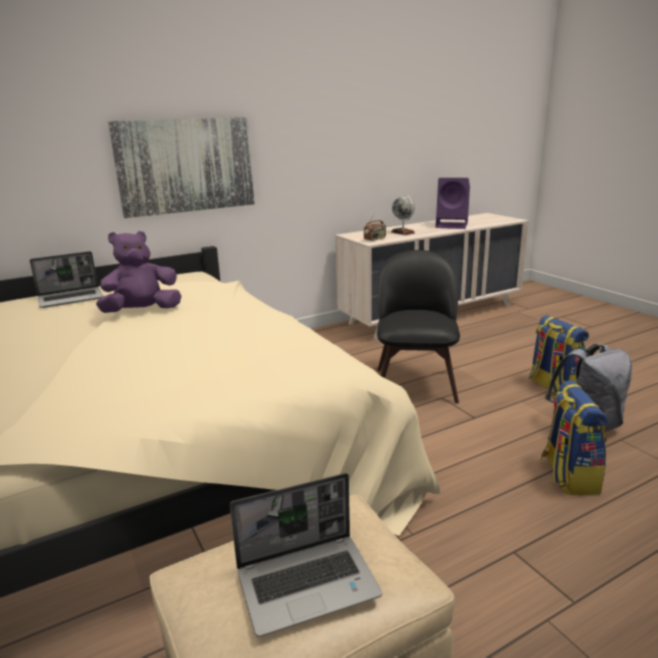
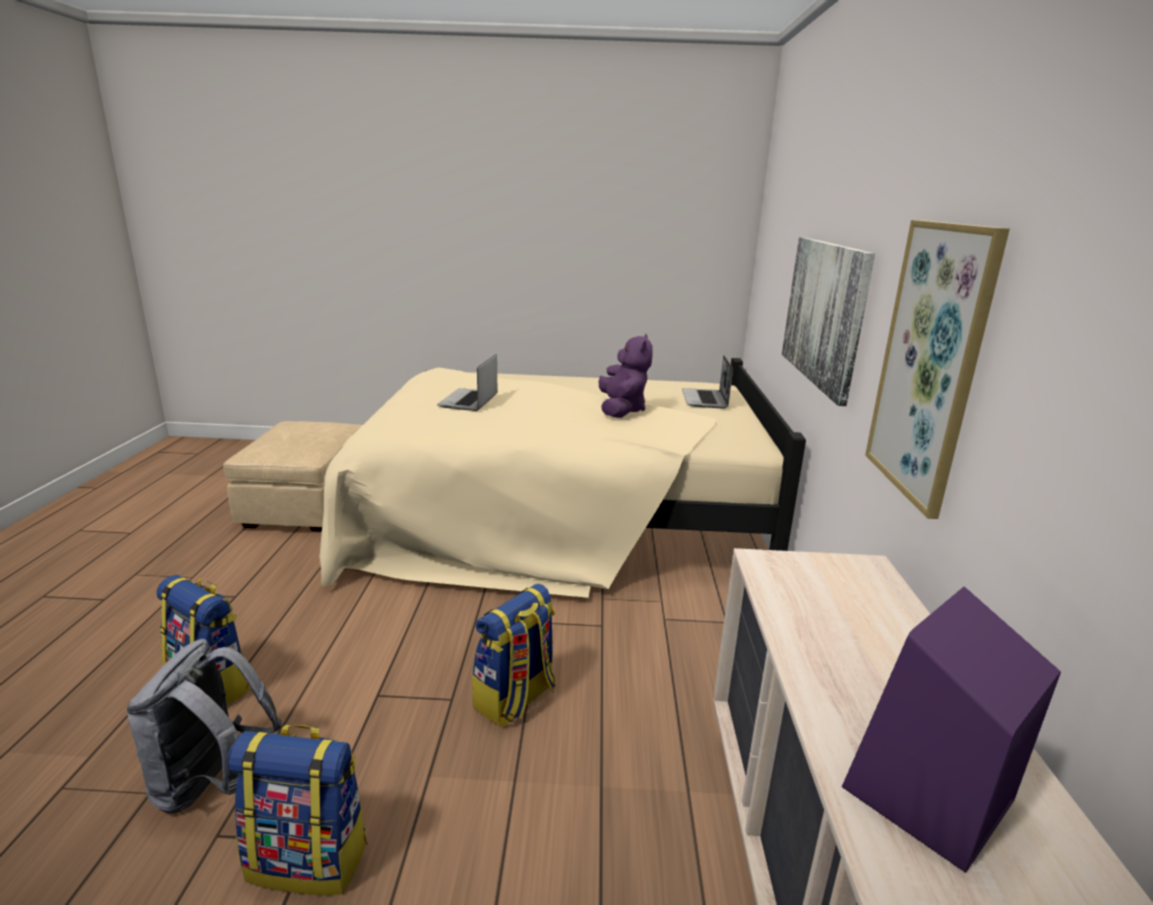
camera: 120 degrees right, 0 degrees up
(308, 583) = (287, 433): laptop -> laptop (469, 401)
(322, 153) = (930, 363): none -> picture
(375, 239) = (789, 573): radio -> none
(403, 232) = (848, 638): globe -> none
(415, 383) = (515, 699): black chair -> backpack

